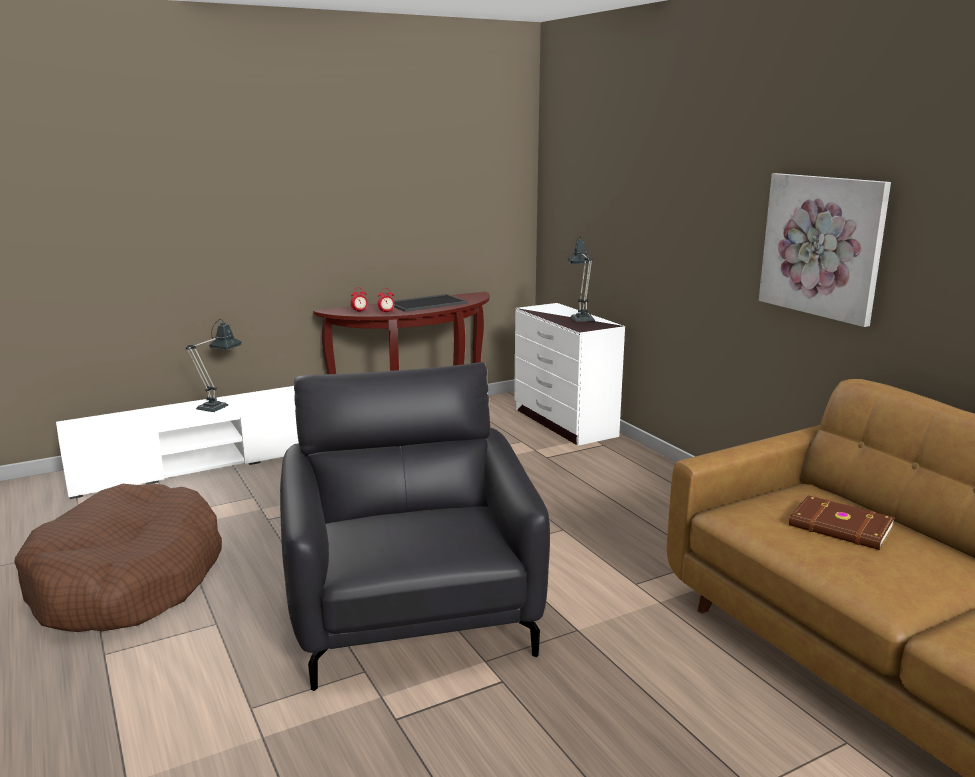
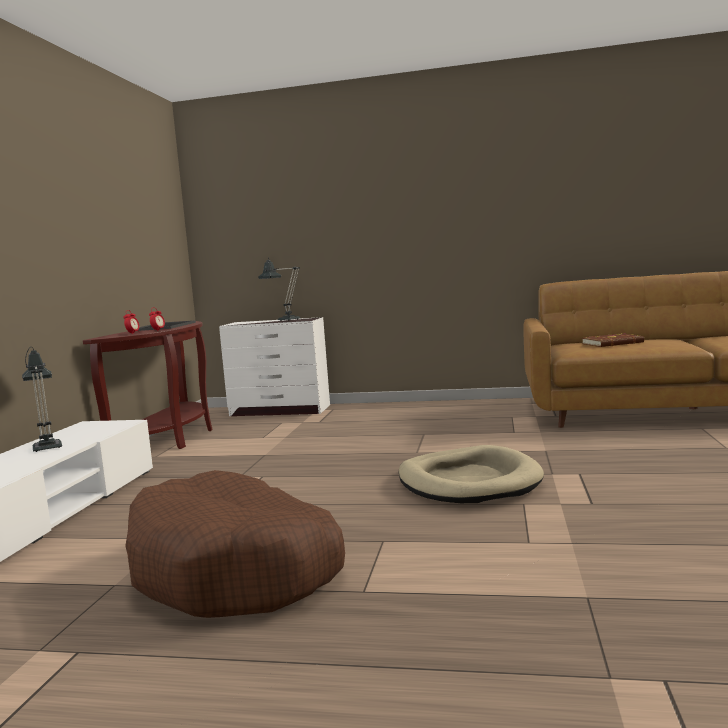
camera: 50 degrees left, 10 degrees down
(412, 614) = (468, 481): black armchair -> beige dog bed
(822, 246) = (488, 220): picture -> none

